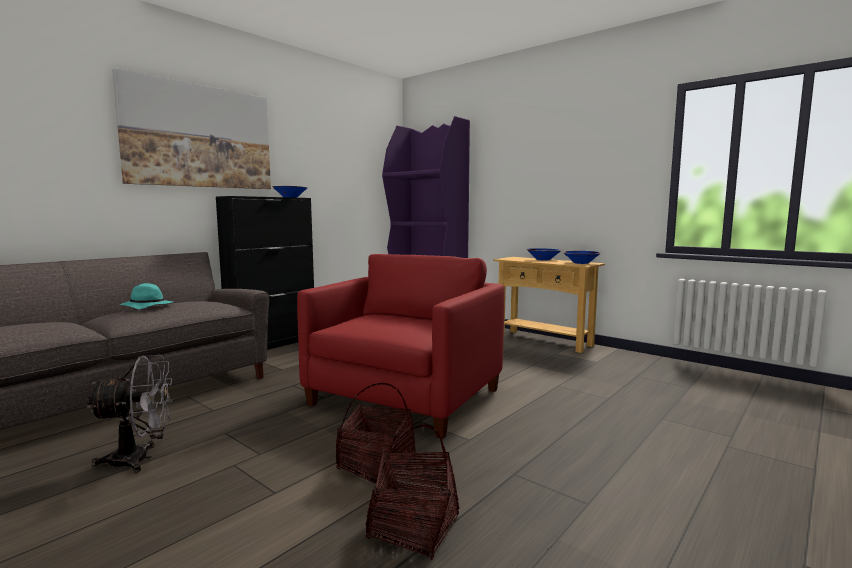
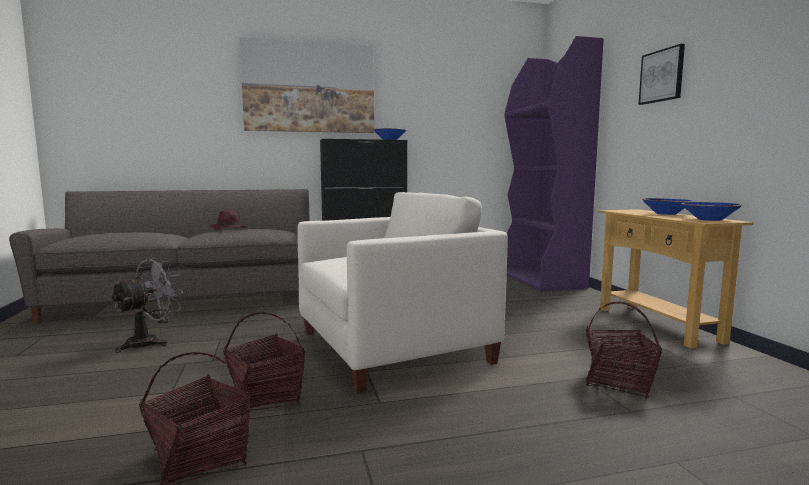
camera: 35 degrees right, 0 degrees up
(140, 459) = (150, 342): grey fan -> grey fan turned 75 degrees counterclockwise
(146, 307) = (228, 229): turquoise hat -> purple hat
(404, 397) = (392, 346): red armchair -> white armchair
(526, 157) = (662, 76): none -> picture
(579, 383) = (618, 383): none -> basket

